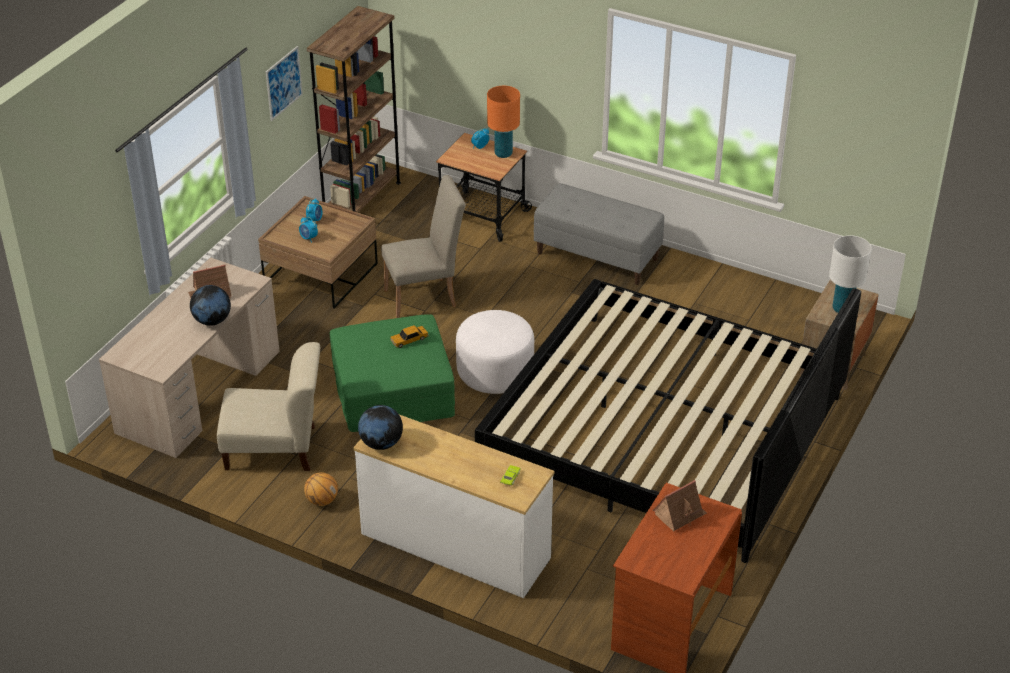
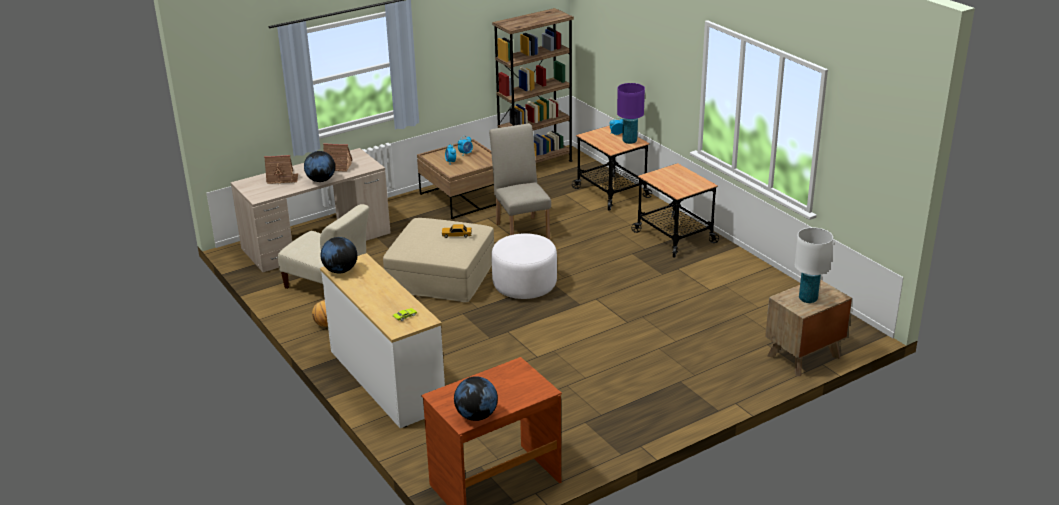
camera: 30 degrees right, 10 degrees down
(283, 83) = (465, 43): picture -> none
(392, 390) = (441, 275): green ottoman -> beige ottoman
(426, 297) = (521, 229): beige chair -> beige chair turned 120 degrees counterclockwise
(503, 154) = (629, 141): orange table lamp -> purple table lamp
(598, 256) = (675, 237): grey bench -> cart
(664, 431) = (616, 358): bed -> none
(679, 514) = (508, 380): toy house -> toy house (282, 179)
(689, 568) = (476, 416): none -> globe

